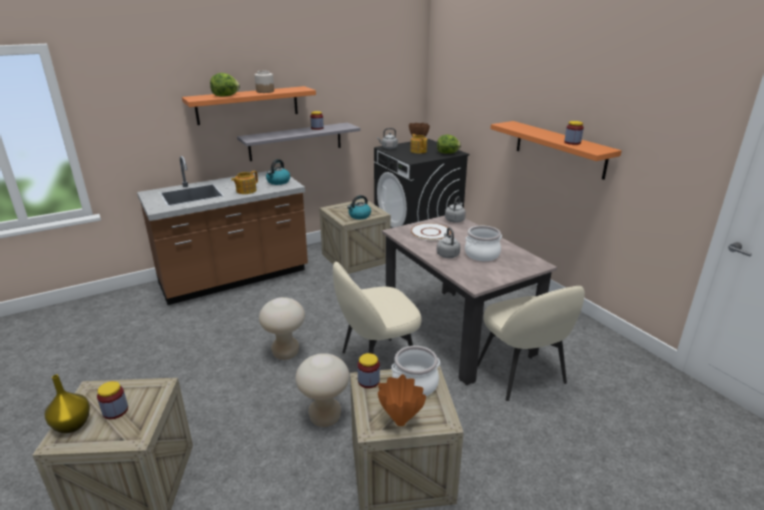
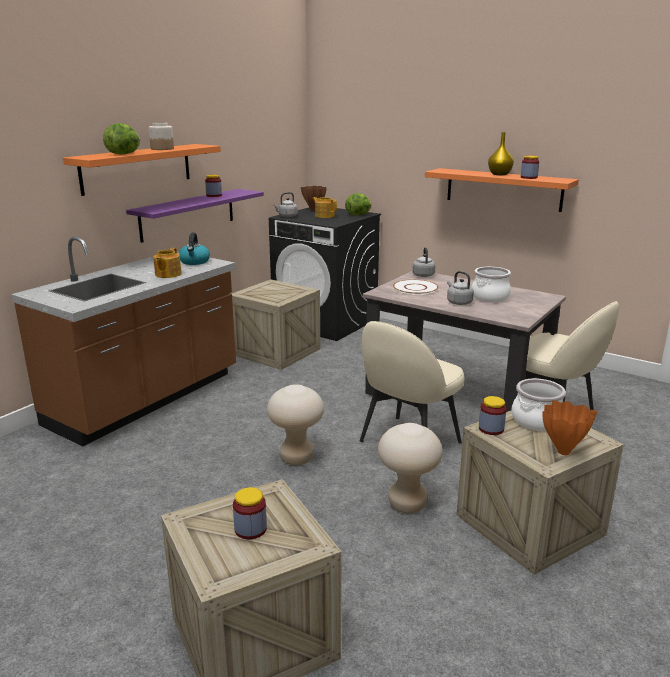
camera: 25 degrees left, 5 degrees down
(73, 425) = (215, 558): yellow vase -> yellow vase (499, 174)
(295, 141) = (188, 214): grey shelf -> purple shelf
(359, 216) = (287, 295): kettle -> none

